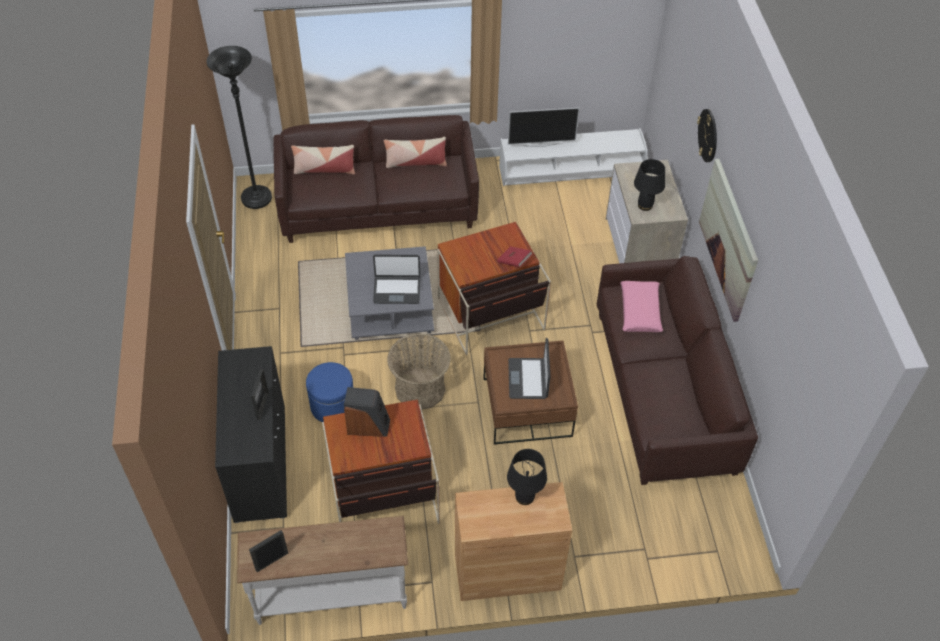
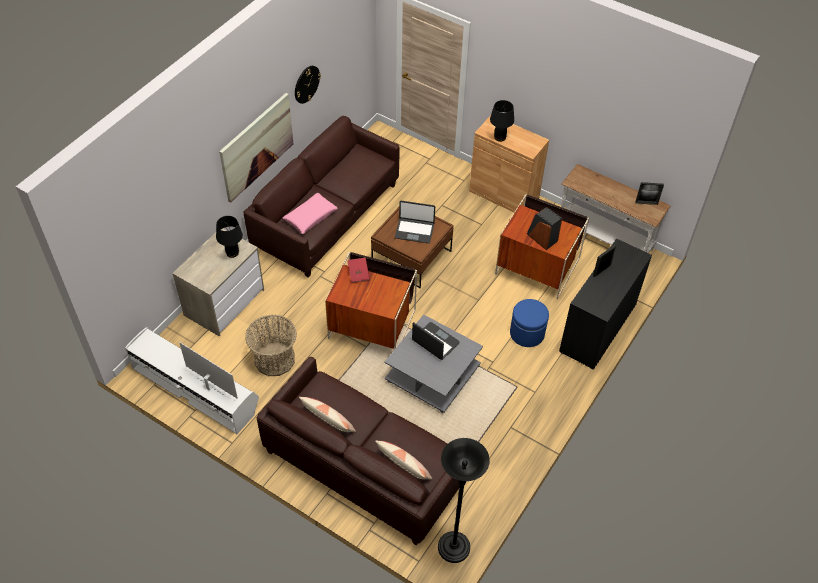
camera: 140 degrees left, 0 degrees up
(420, 389) = (463, 308): basket -> basket (274, 359)
(528, 379) = (414, 231): laptop -> laptop turned 60 degrees clockwise
(708, 135) = (198, 172): wall clock -> wall clock (306, 84)

